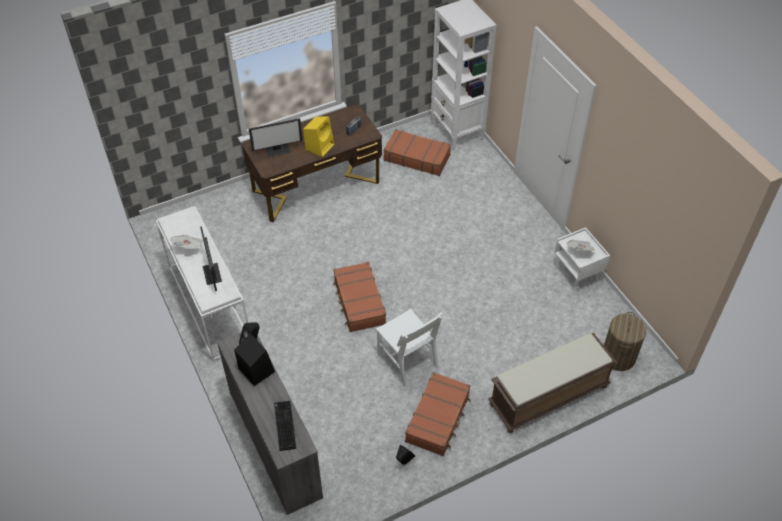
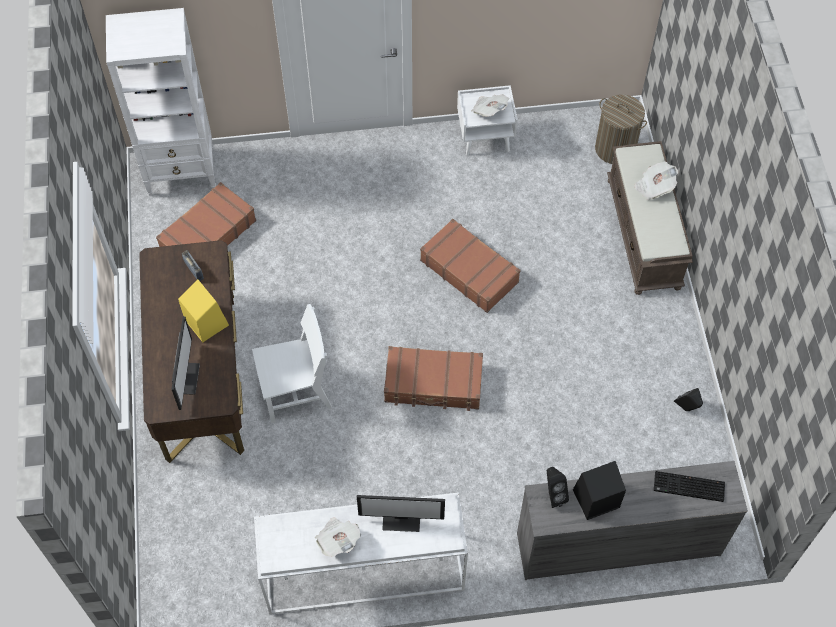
camera: 70 degrees left, 10 degrees up
(407, 361) = (545, 359): white chair -> white chair (296, 392)
(438, 418) = (638, 353): brown suitcase -> brown suitcase (469, 271)
(567, 366) = (654, 187): none -> newspaper

